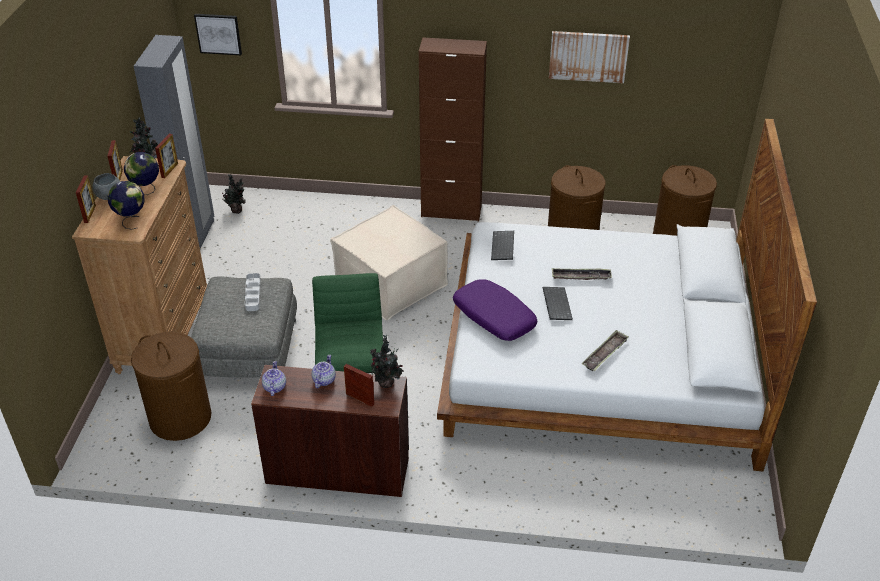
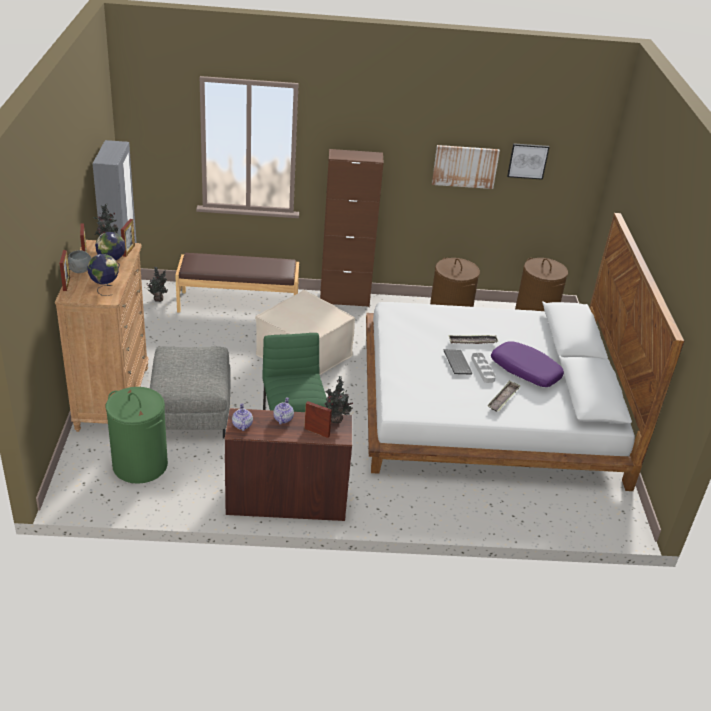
camera: 10 degrees left, 5 degrees down
(180, 418) = (140, 465): brown laundry basket -> green laundry basket
(218, 33) = (151, 143): picture -> picture (527, 161)
(253, 294) = (198, 359): grey tray -> grey tray (482, 369)
(326, 217) = (238, 304): none -> brown bench
(493, 317) = (407, 373): purple pillow -> purple pillow (525, 371)
(503, 247) = (405, 320): keyboard -> none

